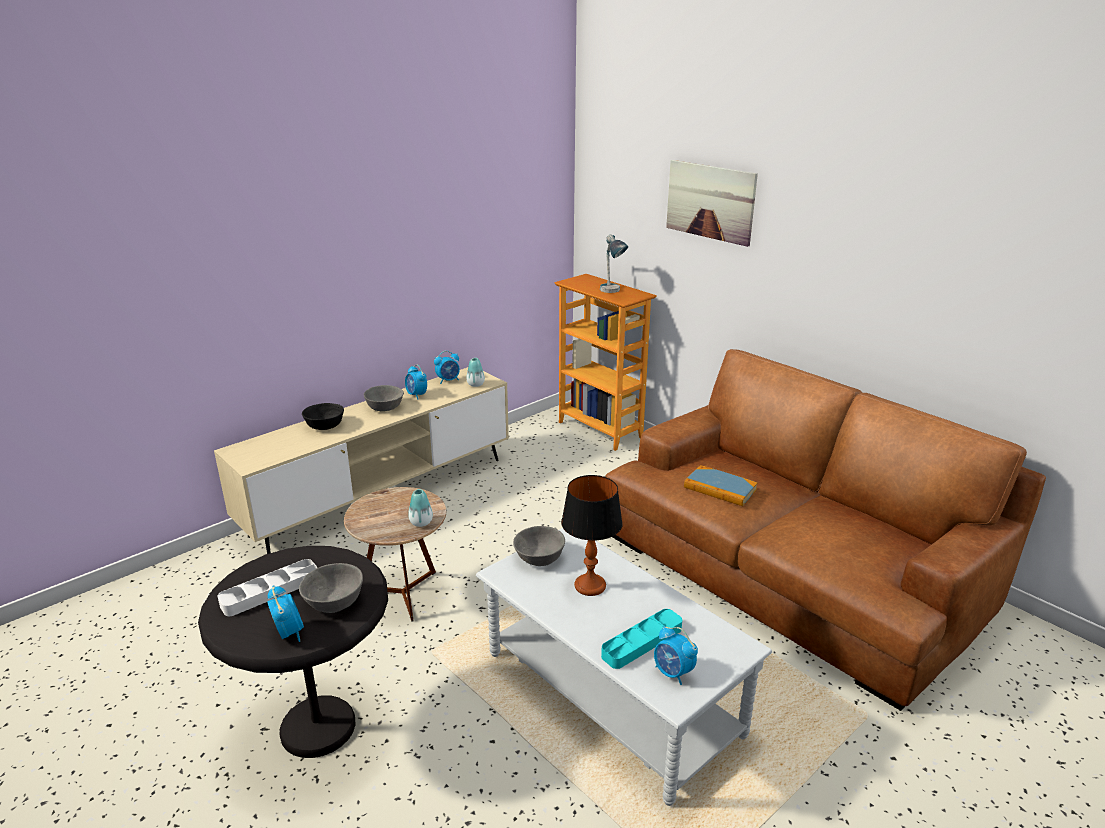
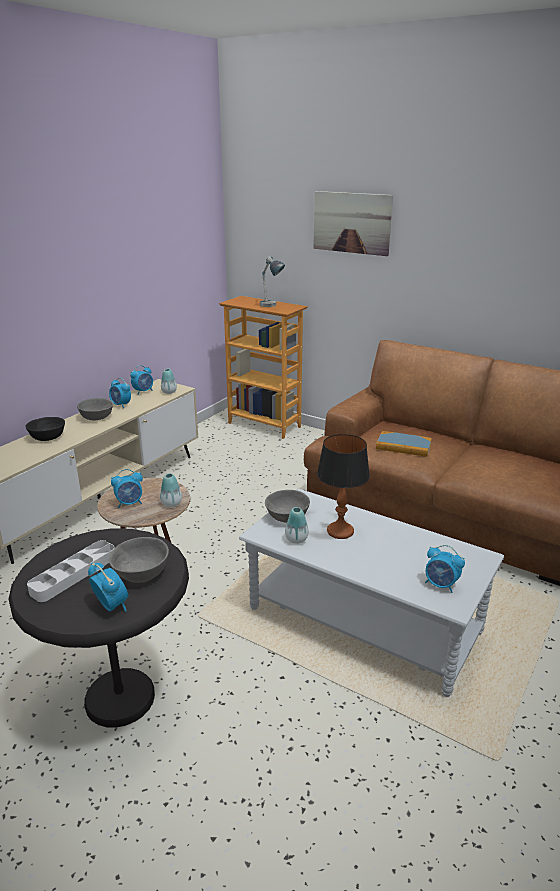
camera: 15 degrees left, 0 degrees up
(378, 515) = (130, 503): none -> alarm clock
(536, 587) = (296, 539): none -> vase
(642, 642) = (404, 566): turquoise tray -> none

